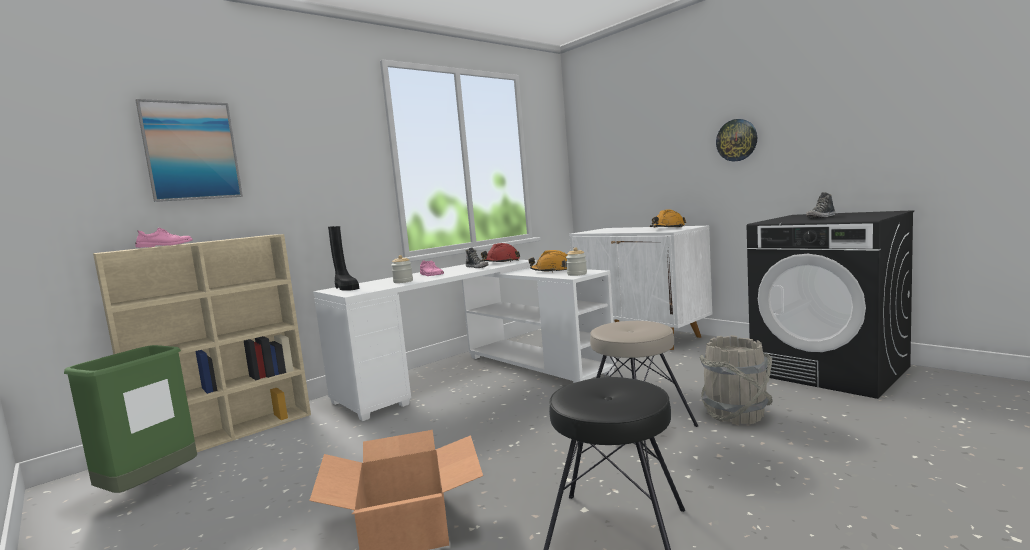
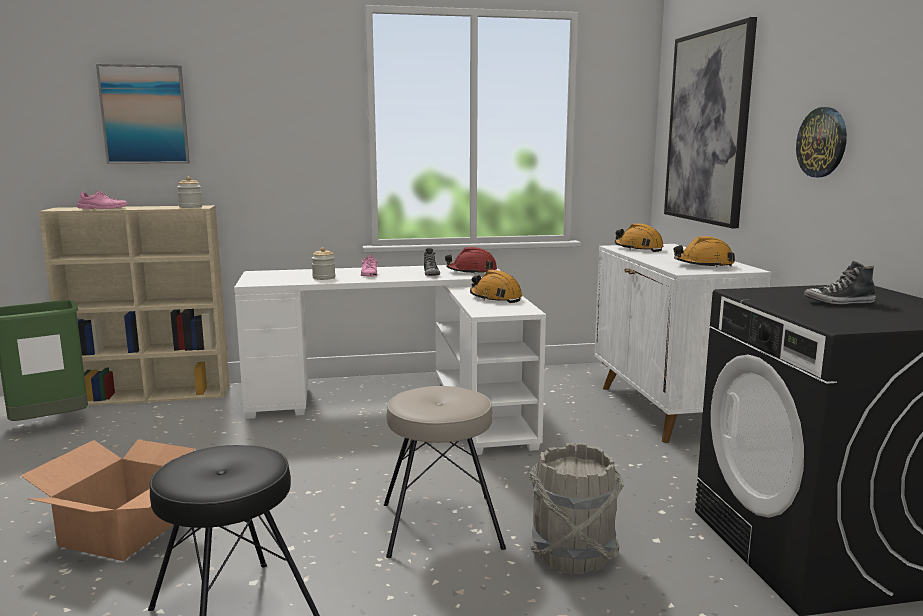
camera: 30 degrees right, 5 degrees up
(345, 288) = (269, 274): black boot -> none
(577, 274) = (498, 310): jar -> jar (190, 207)
(599, 231) = (638, 249): none -> orange hard hat
(625, 147) = (708, 127): none -> picture

